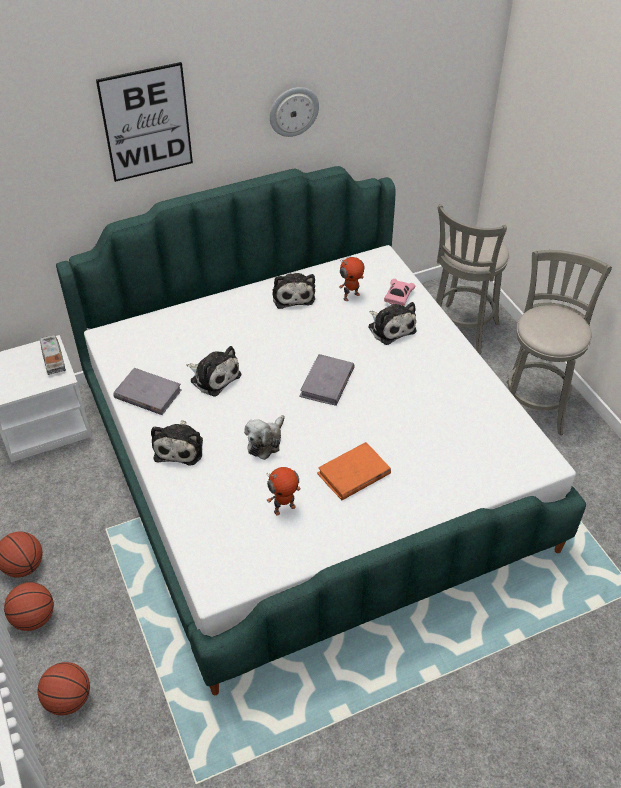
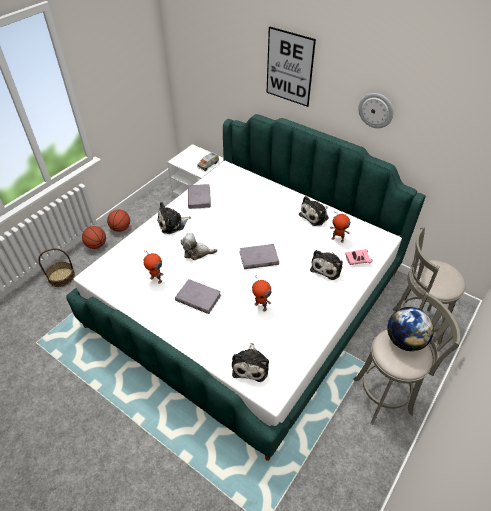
camera: 60 degrees right, 0 degrees up
(68, 699) = (61, 277): basketball -> basket
(213, 377) = (228, 214): plush toy -> plush toy (251, 365)
(353, 474) = (198, 298): orange book -> grey book
(411, 416) = (261, 306): none -> toy robot
(545, 318) = (404, 341): none -> globe

